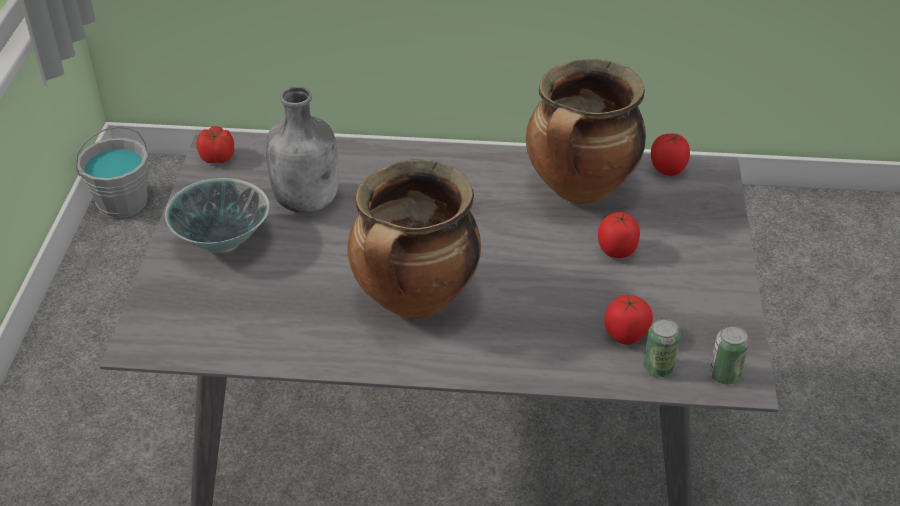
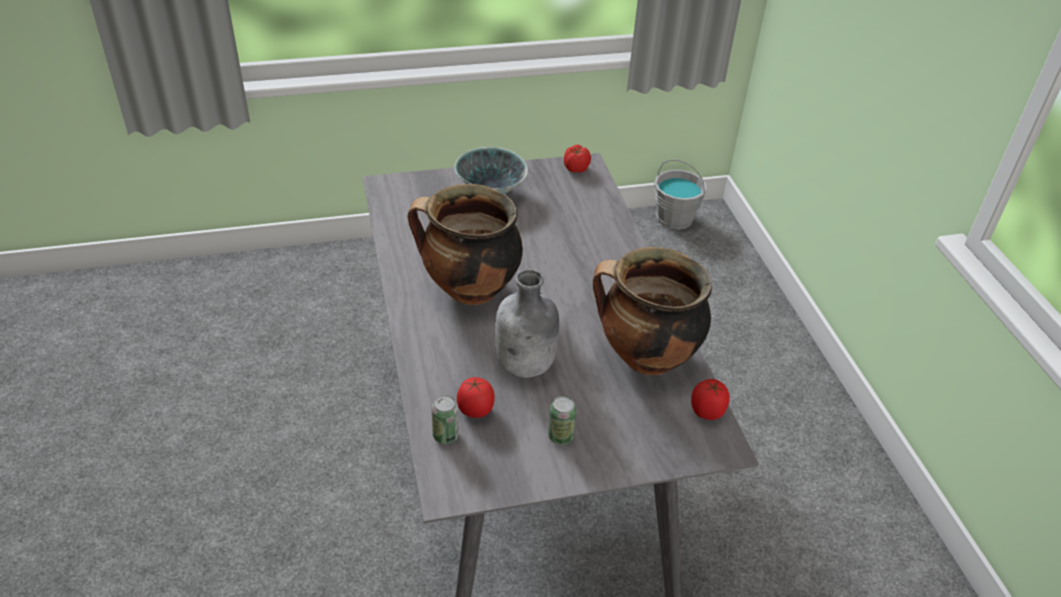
camera: 70 degrees right, 0 degrees up
(308, 201) = (551, 218): grey bottle -> grey bottle (526, 365)
(617, 251) = (576, 392): tomato -> none
(724, 375) = (451, 479): can -> can (560, 436)

